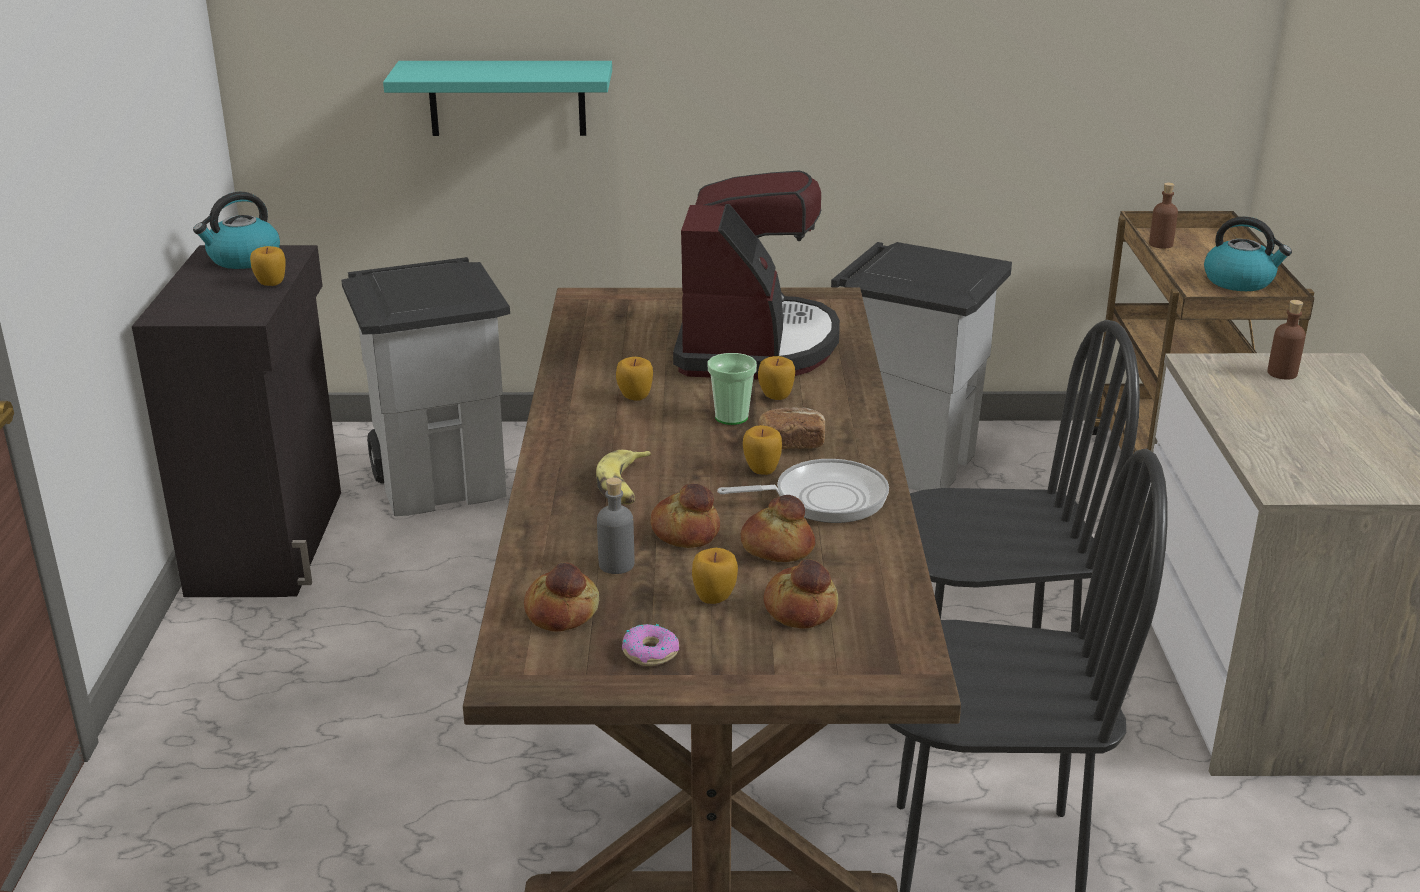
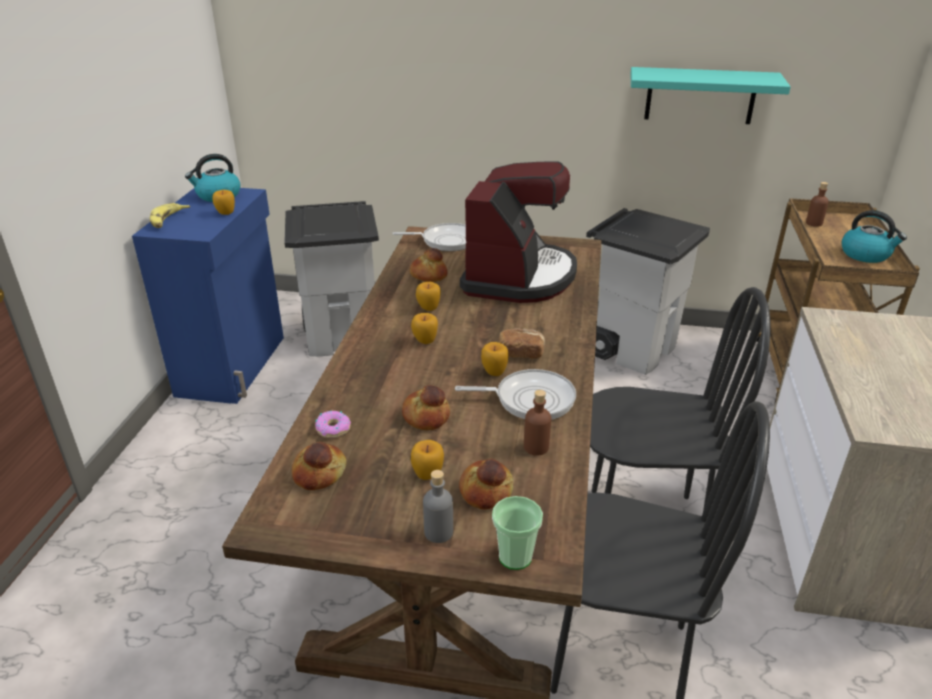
camera: 10 degrees right, 5 degrees up
(271, 541) = (234, 365): black cabinet -> blue cabinet
(507, 98) = (394, 102): turquoise shelf -> turquoise shelf (700, 95)
(616, 564) = (370, 438): grey bottle -> grey bottle (438, 532)
(625, 304) = (446, 241): none -> frying pan
(625, 486) = (398, 375): banana -> banana (168, 220)
(650, 652) = (367, 516): donut -> donut (333, 428)
(731, 417) = (487, 329): cup -> cup (515, 557)
(776, 397) = (521, 316): apple -> apple (425, 341)
(777, 547) = (485, 436): bread -> bread (428, 275)
(1282, 373) = (886, 330): brown bottle -> brown bottle (536, 447)

